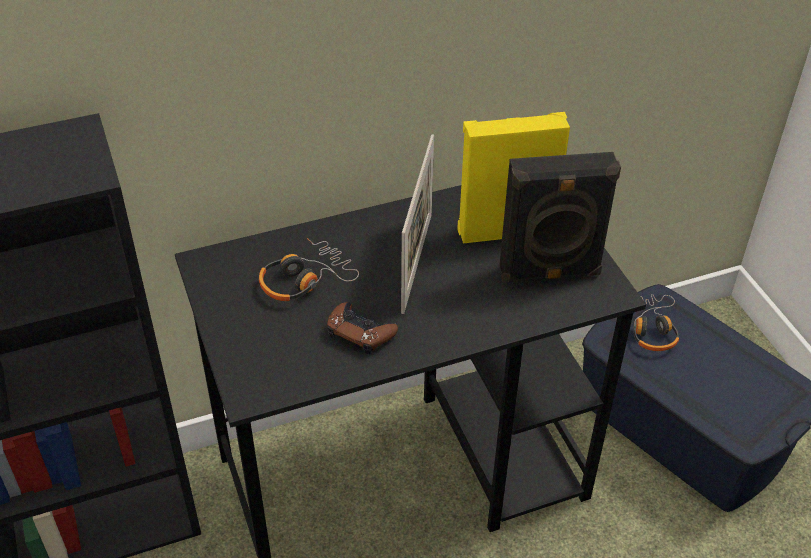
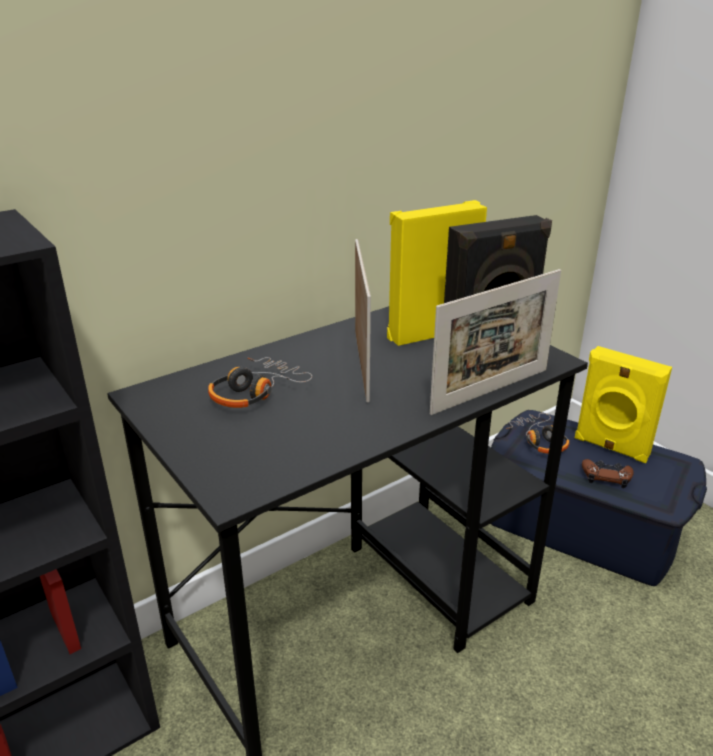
camera: 15 degrees left, 15 degrees down
(360, 332) = (332, 422): brown game controller -> brown game controller (606, 476)
(525, 323) = (490, 391): none -> picture frame
(727, 355) = (611, 447): none -> yellow speaker

